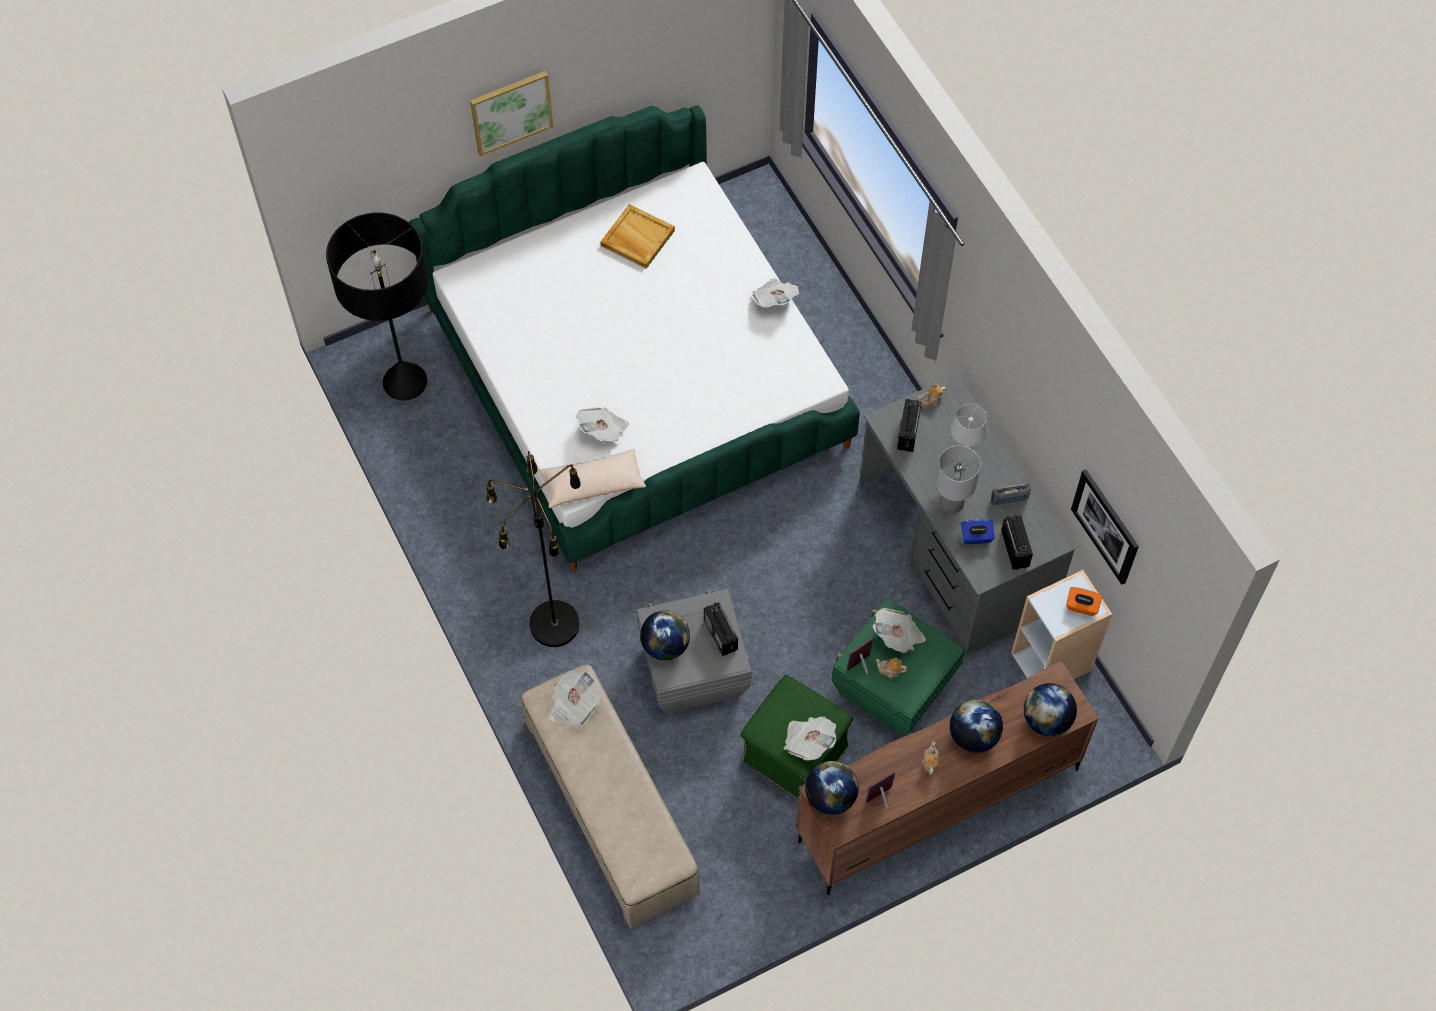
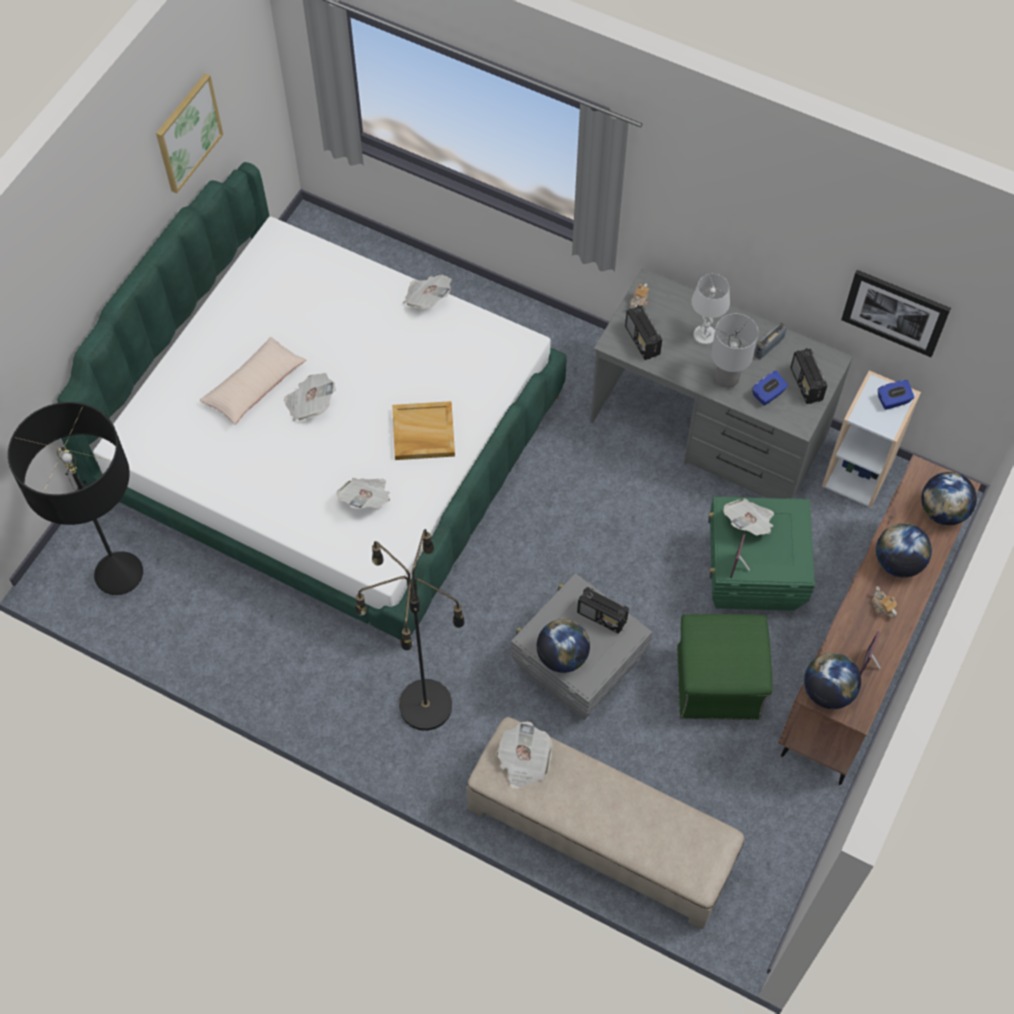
camera: 35 degrees left, 0 degrees up
(511, 111) = (101, 245): picture -> picture (187, 132)
(592, 484) = (394, 552): beige pillow -> beige pillow (254, 386)
(637, 238) = (262, 314): beige tray -> beige tray (423, 433)
(808, 742) = (750, 660): newspaper -> newspaper (310, 404)
(890, 670) = (765, 556): teapot -> none
(1015, 548) = (806, 384): radio -> radio turned 150 degrees counterclockwise
(1082, 606) = (893, 401): orange tissue box -> blue tissue box

